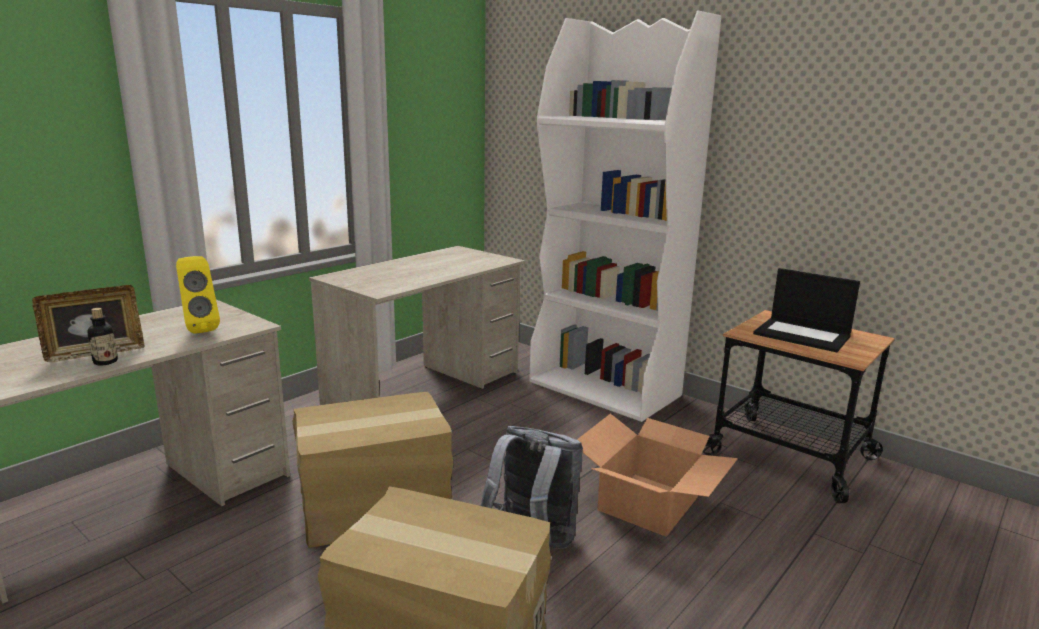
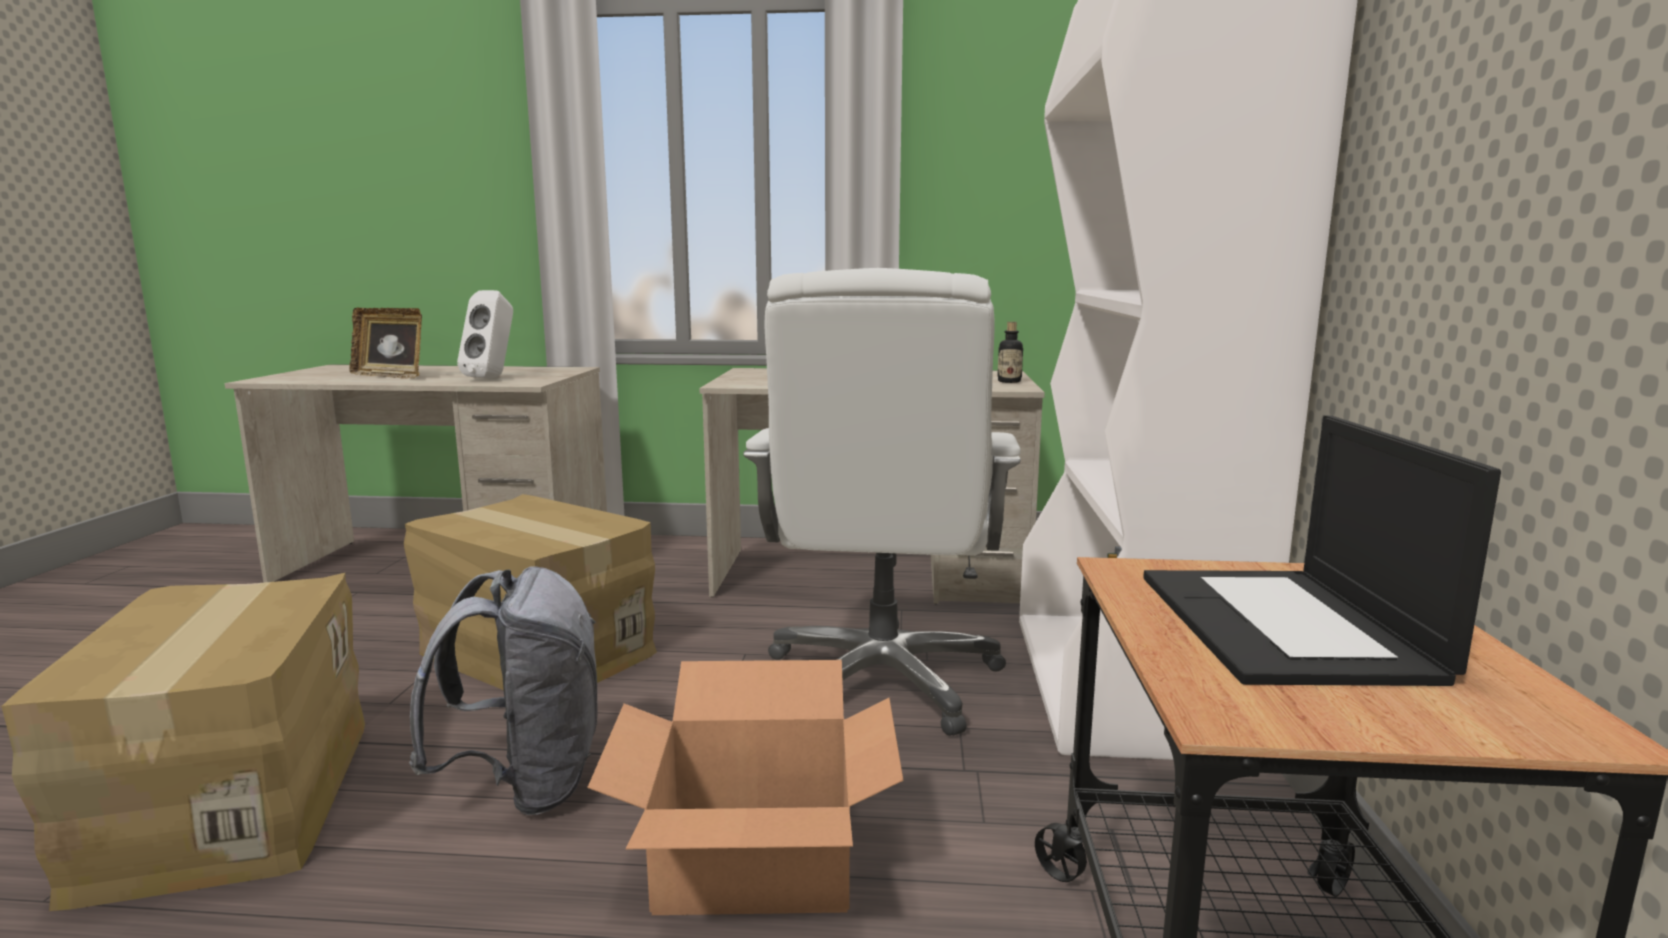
camera: 55 degrees right, 5 degrees down
(105, 362) = (368, 380): bottle -> bottle (1009, 381)
(200, 329) = (493, 378): yellow speaker -> white speaker
(541, 429) = (883, 680): none -> white office chair

